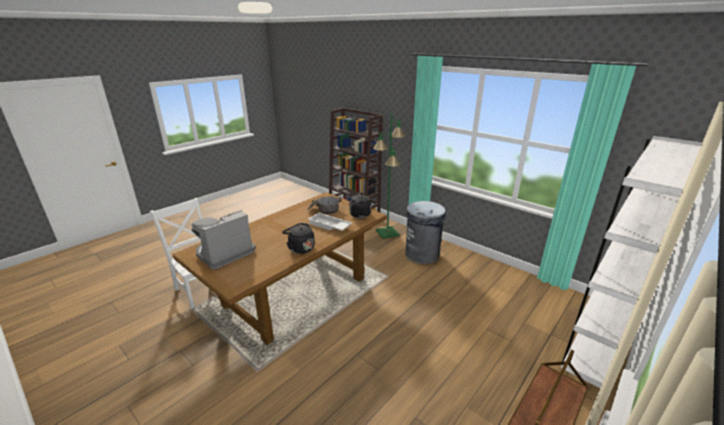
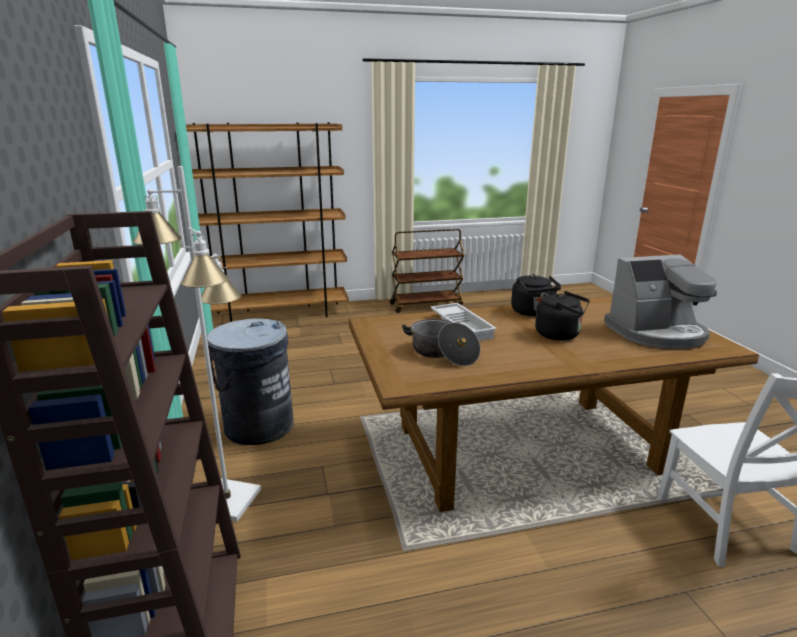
camera: 145 degrees left, 5 degrees down
(358, 215) = (392, 329): black kettle -> black kettle (560, 335)
(387, 233) = (227, 500): green floor lamp -> white floor lamp
(598, 344) = (279, 314): white bookcase -> brown bookcase

